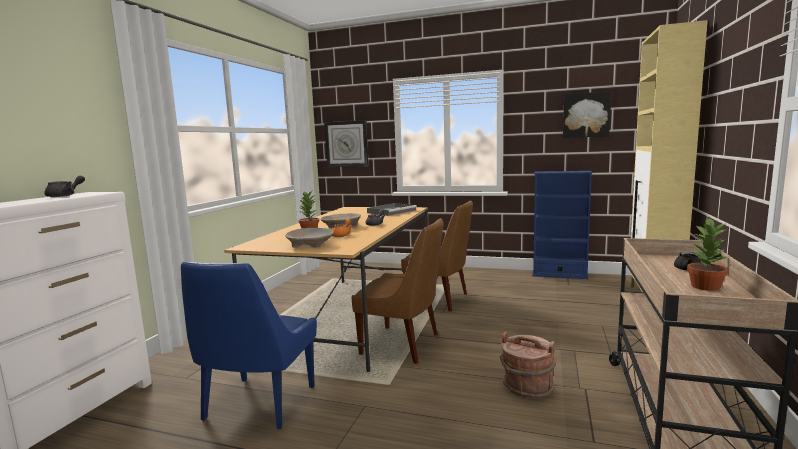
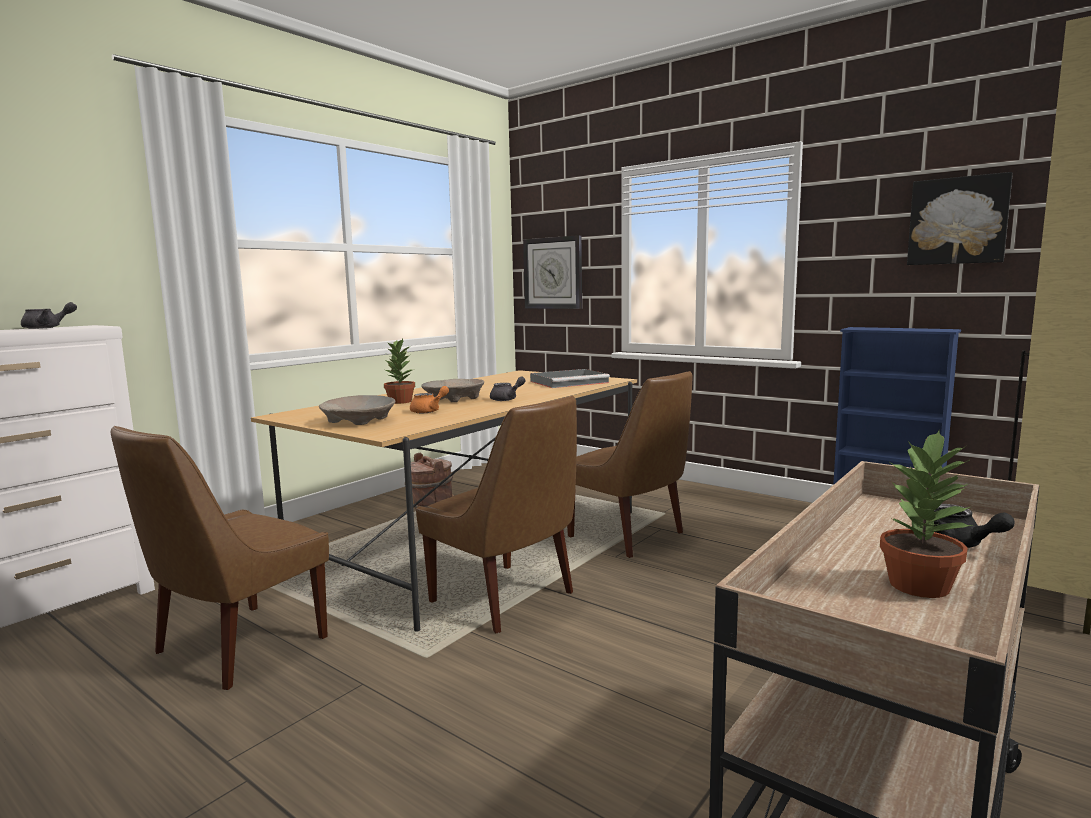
camera: 20 degrees right, 0 degrees up
(258, 405) = (235, 648): blue chair -> brown chair
(527, 387) = (637, 715): brown bucket -> brown bucket (430, 505)

